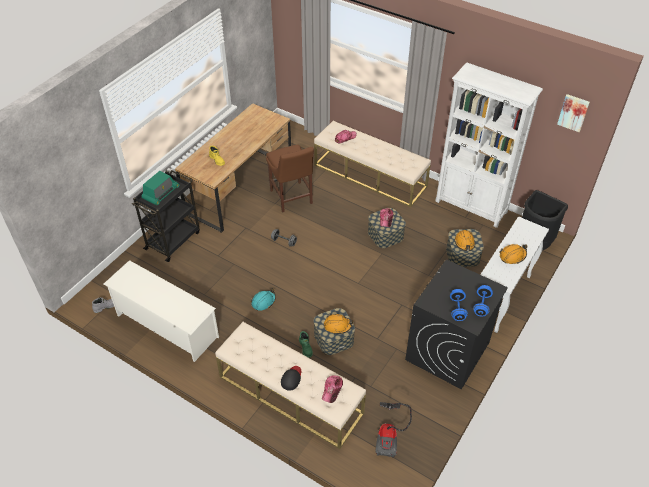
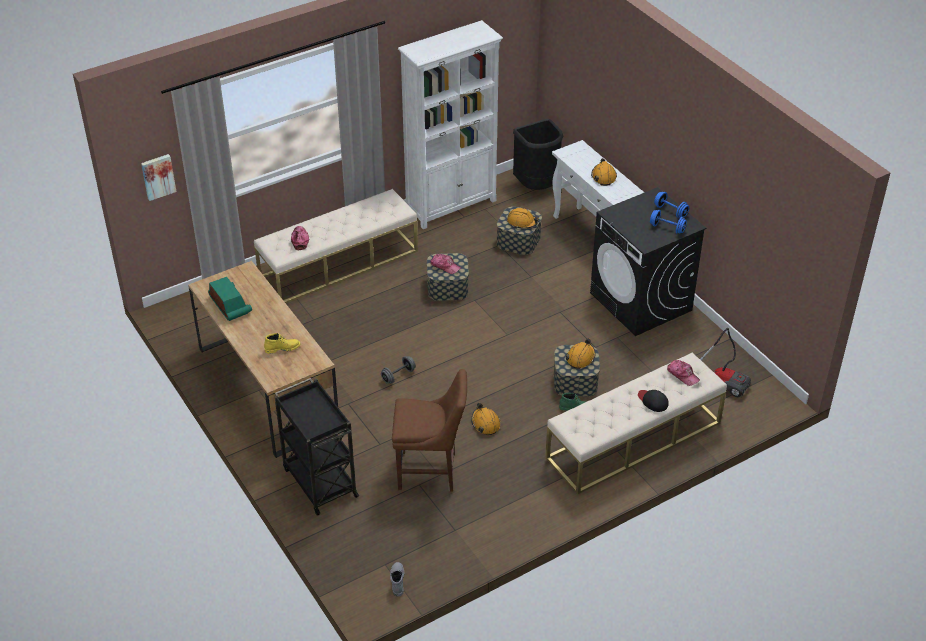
camera: 65 degrees left, 5 degrees down
(161, 193) = (312, 416): radio -> radio (230, 305)
(166, 326) = (469, 525): white shoe rack -> none
(263, 301) = (485, 423): turquoise hard hat -> orange hard hat
(291, 198) = (326, 345): brown chair -> brown chair (431, 471)
(573, 112) = (513, 24): picture -> picture (158, 176)

